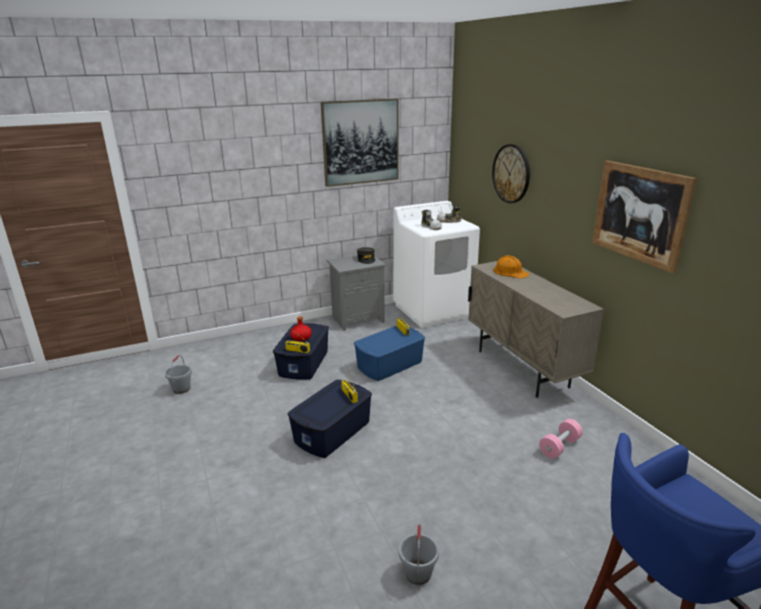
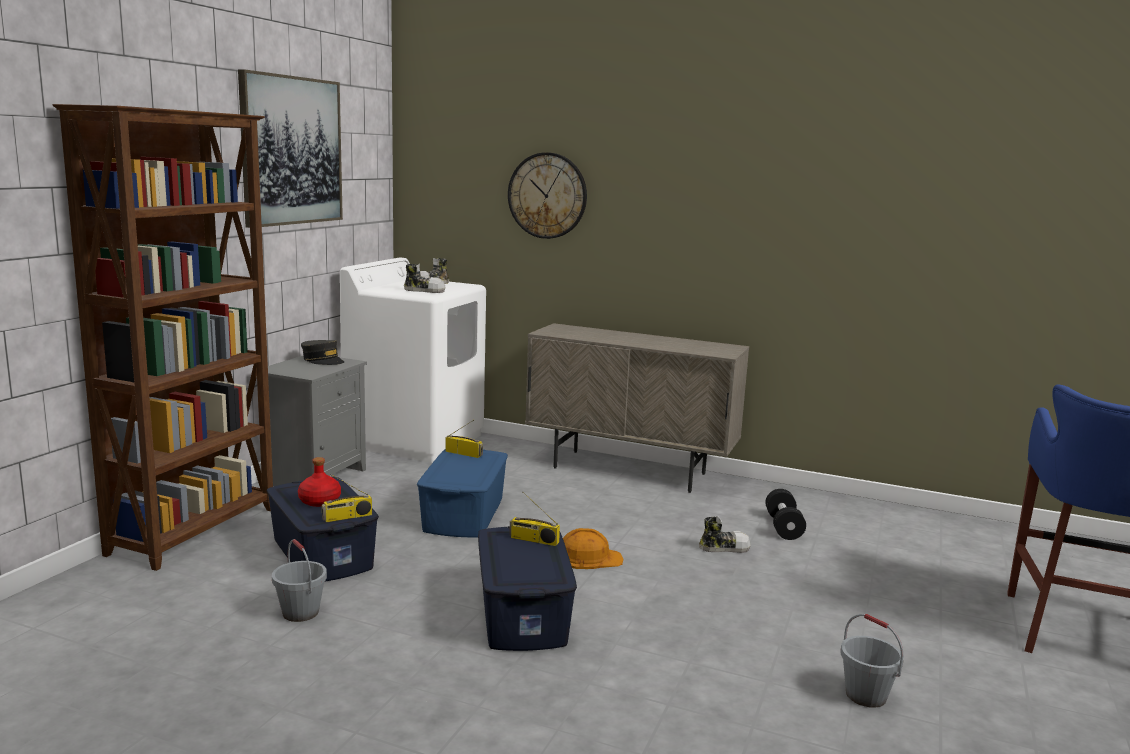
camera: 45 degrees left, 10 degrees down
(181, 389) = (130, 670): grey bucket -> grey bucket (300, 613)
(278, 333) = (196, 531): none -> brown bookcase
(494, 443) = (724, 548): none -> shoe
(510, 272) = (588, 332): orange hard hat -> orange hard hat (588, 557)
(559, 446) = (783, 527): pink dumbbell -> black dumbbell
(639, 214) = (785, 215): picture -> none

